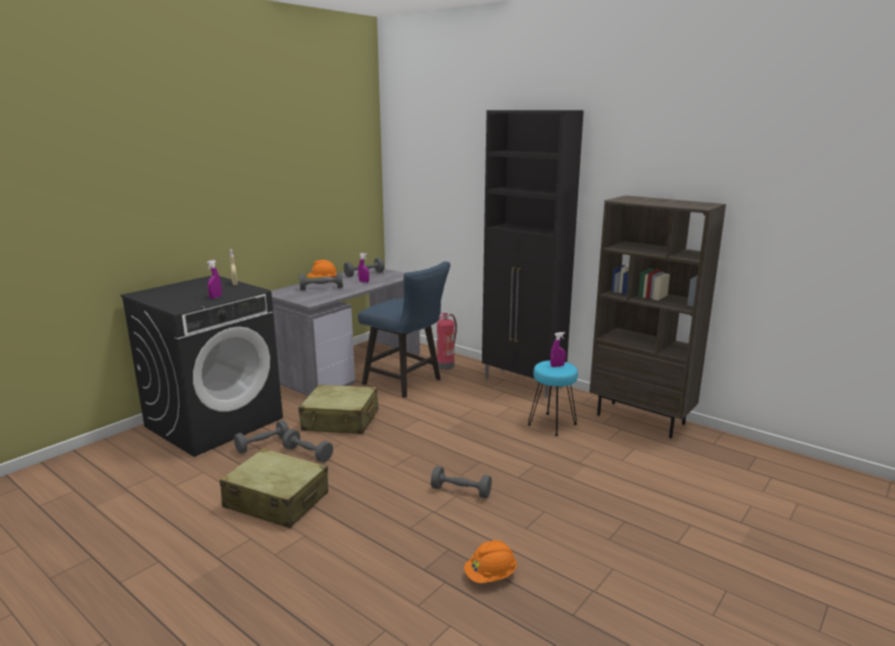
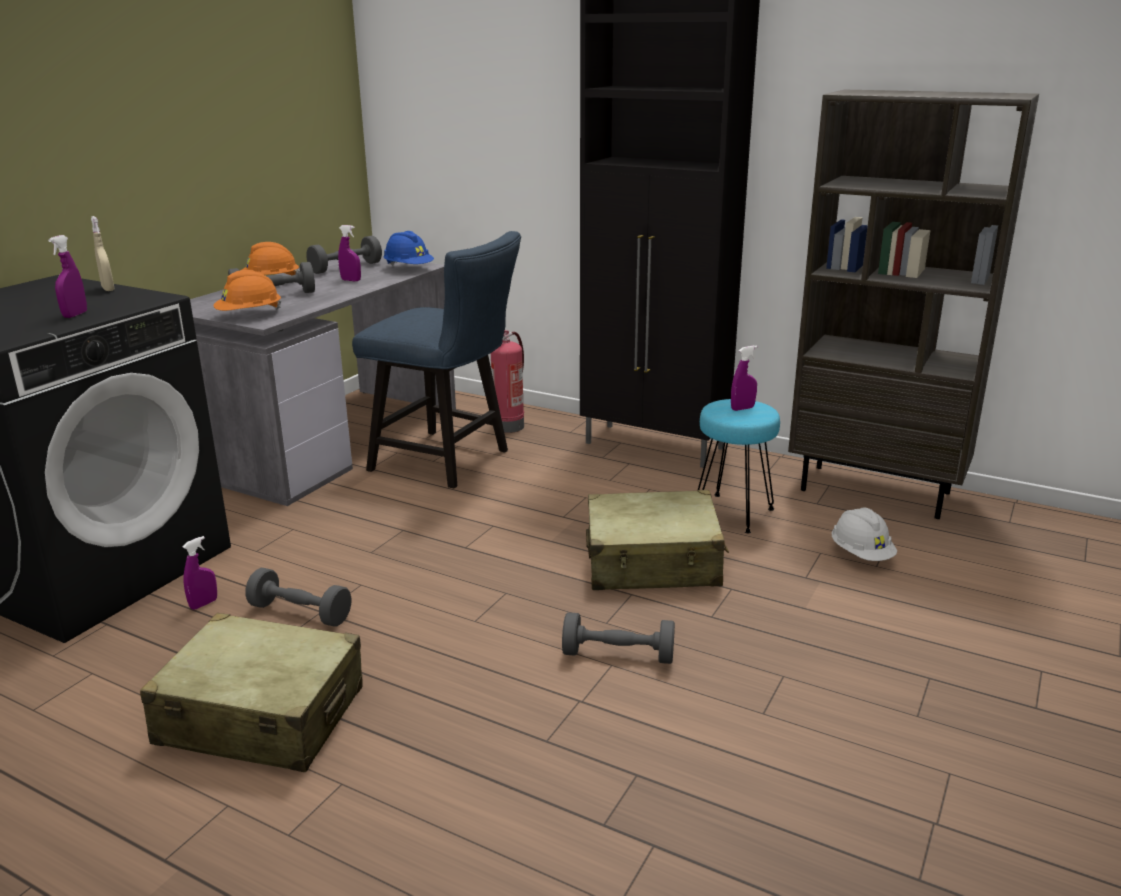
camera: 10 degrees left, 5 degrees up
(263, 445) = (204, 604): grey dumbbell -> purple spray bottle
(341, 421) = (346, 542): beige suitcase -> beige suitcase (653, 562)
(396, 276) = (409, 269): none -> blue hard hat
(490, 576) = (736, 819): orange hard hat -> orange hard hat (249, 315)
(616, 453) = (861, 554): none -> white hard hat

